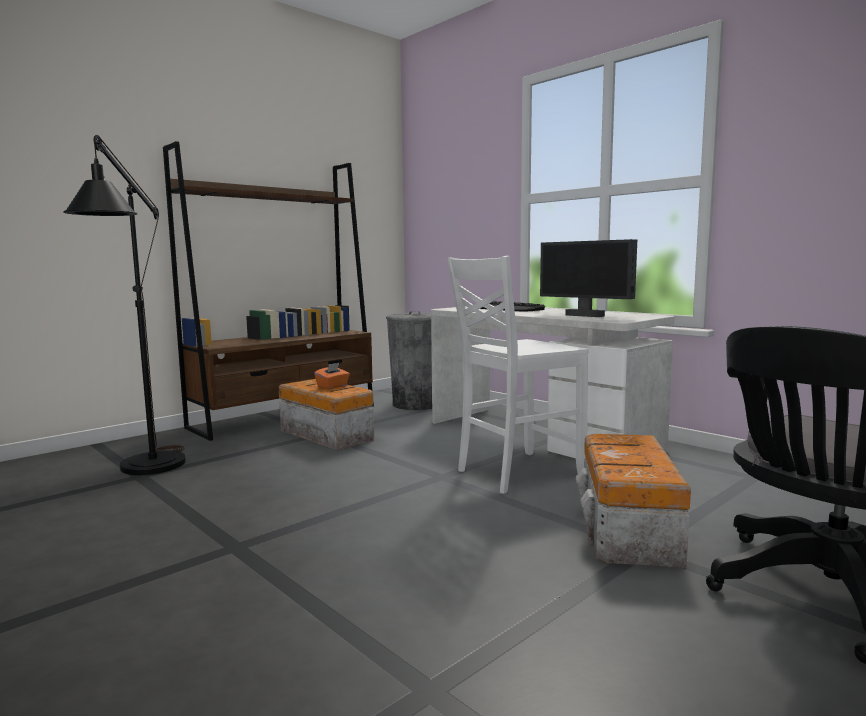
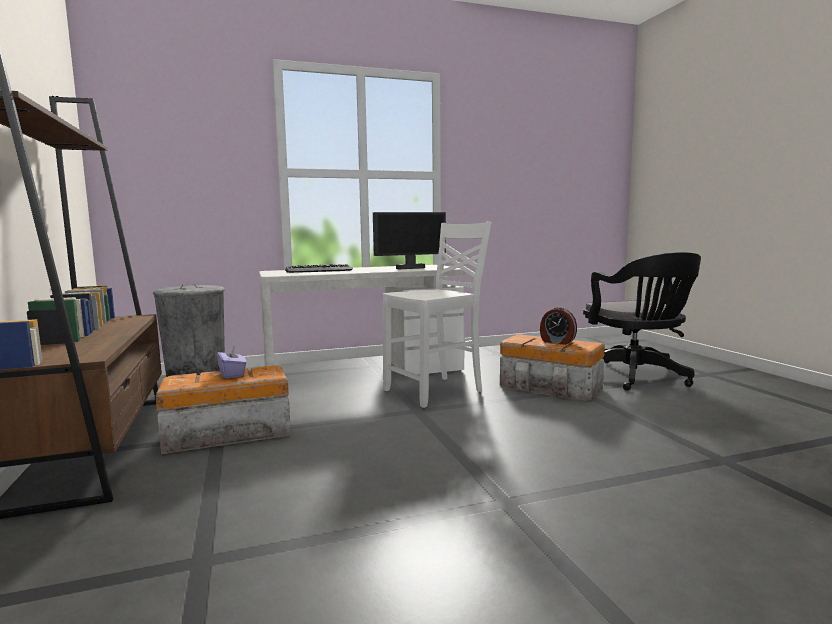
camera: 65 degrees left, 0 degrees up
(147, 470) = (181, 555): black floor lamp -> none
(332, 387) = (232, 374): orange tissue box -> purple tissue box
(516, 473) = (436, 391): white chair -> white chair turned 120 degrees counterclockwise
(635, 457) = (557, 342): none -> alarm clock

